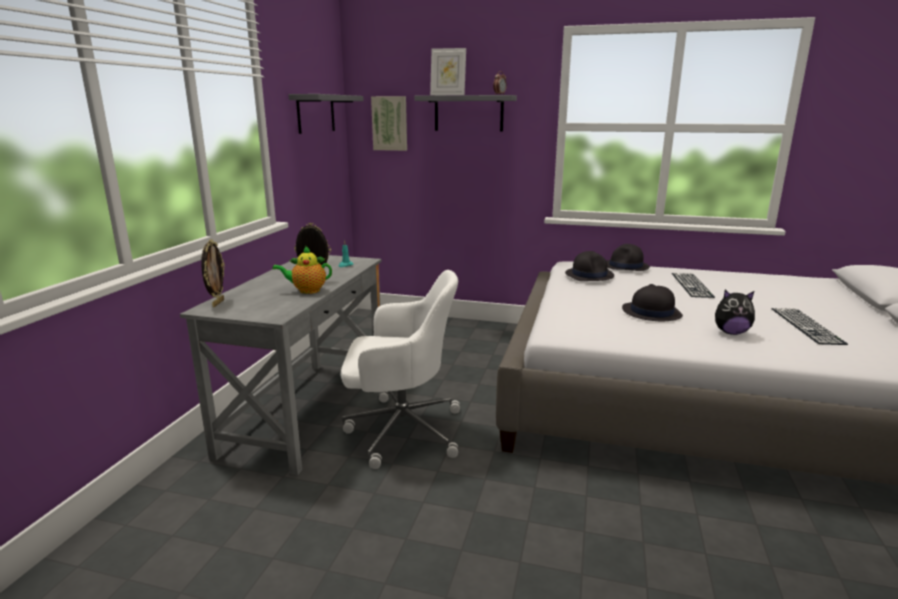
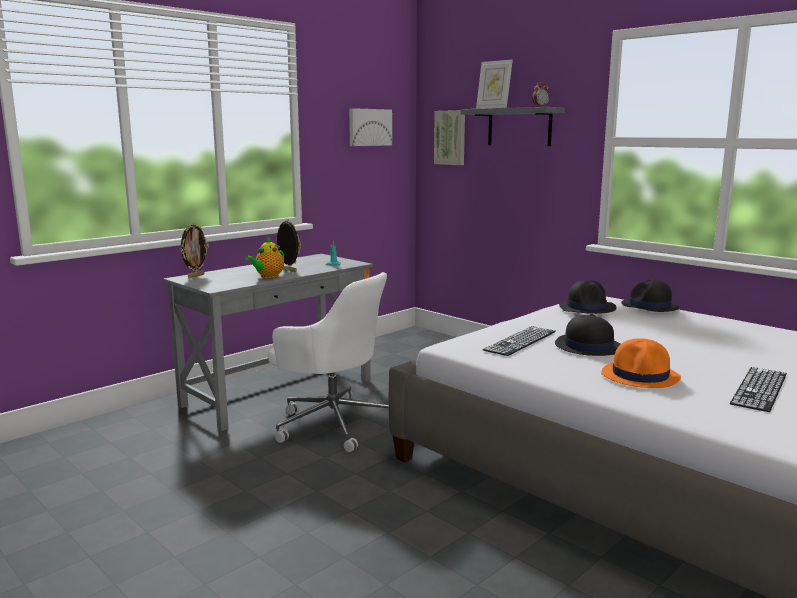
camera: 30 degrees right, 5 degrees down
(307, 291) = (268, 276): teapot -> teapot turned 75 degrees counterclockwise
(316, 113) = (369, 127): grey shelf -> picture
(692, 285) = (696, 333): keyboard -> keyboard (520, 341)
(730, 332) = (641, 376): plush toy -> orange hat

